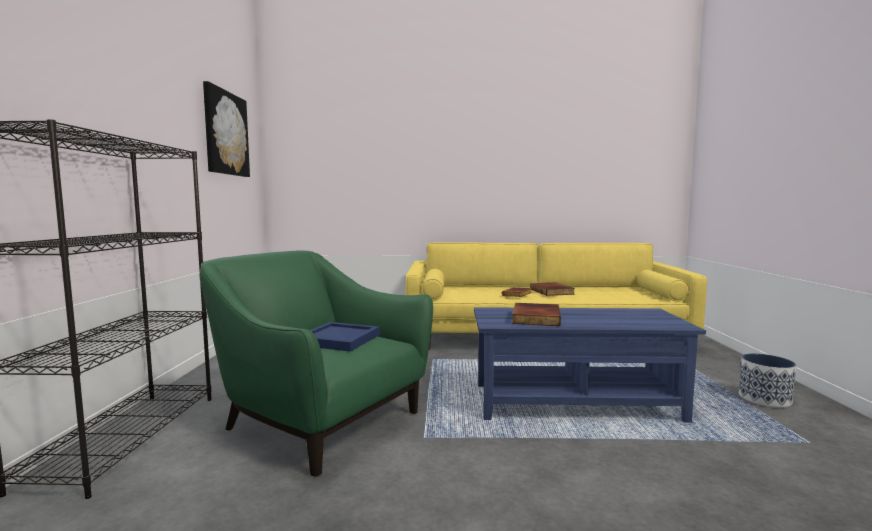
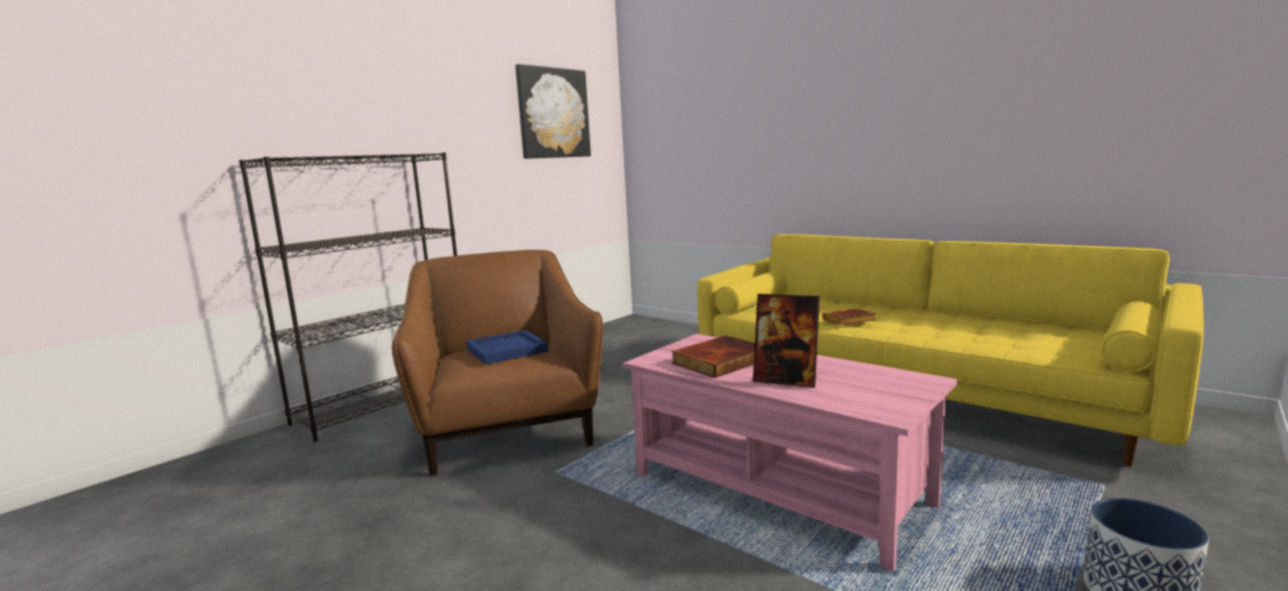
camera: 40 degrees right, 5 degrees up
(320, 422) = (507, 430): green armchair -> brown armchair
(552, 291) = (921, 322): book -> none
(575, 402) = (778, 489): blue coffee table -> pink coffee table
(598, 321) = (786, 380): none -> picture frame

